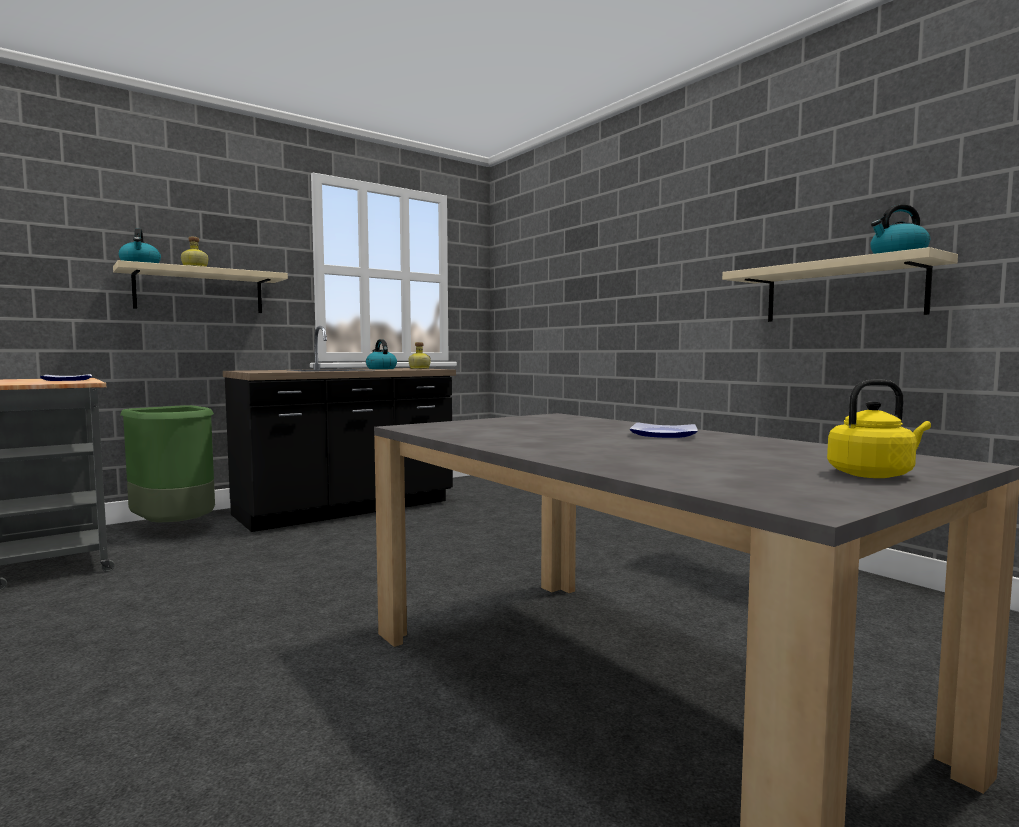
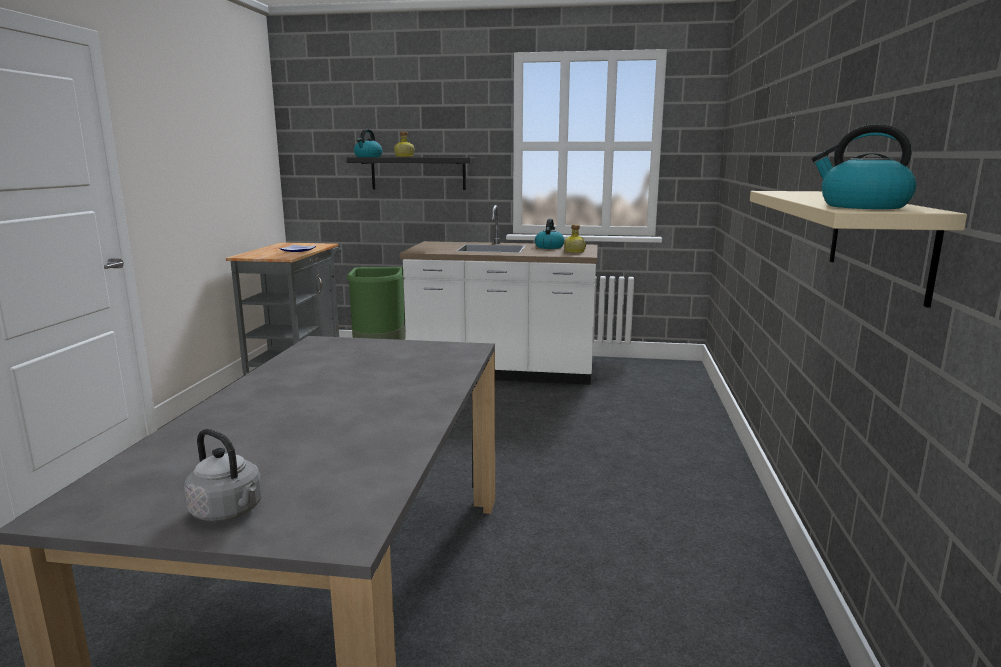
camera: 45 degrees right, 10 degrees up
(200, 291) = (418, 173): beige shelf -> black shelf
(346, 509) = (502, 372): black counter -> white counter
(662, 434) = (389, 404): plate -> none
(873, 474) = (229, 512): yellow kettle -> grey kettle

